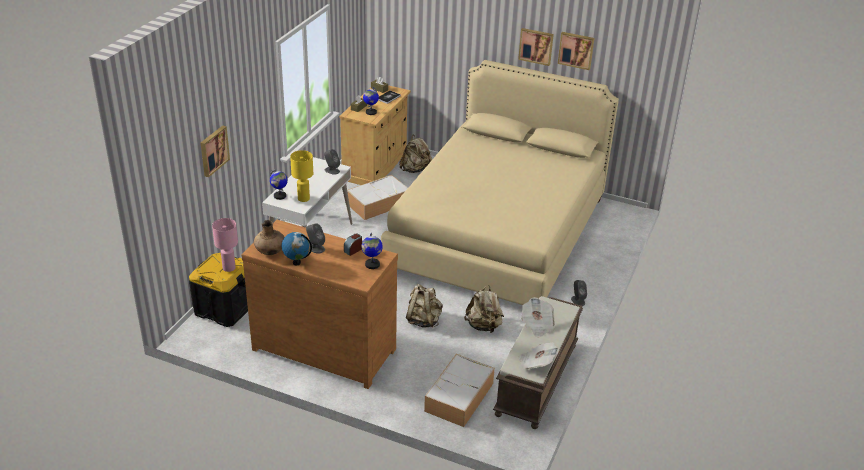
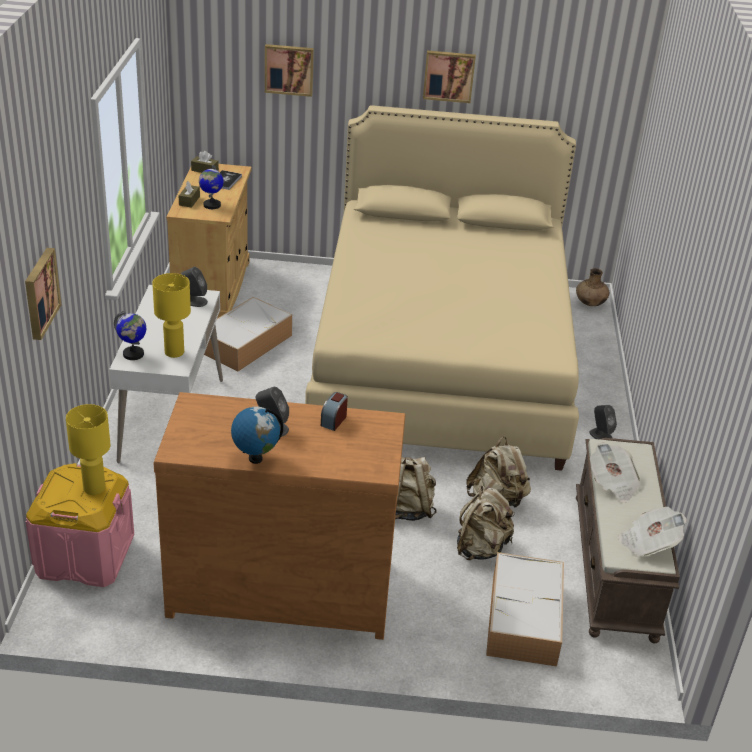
camera: 20 degrees left, 0 degrees up
(225, 308) = (85, 556): black storage box -> pink storage box
(229, 268) = (94, 488): pink table lamp -> yellow table lamp
(270, 251) = (201, 448): brown vase -> brown vase (590, 303)
(372, 264) = (378, 438): globe -> none
(415, 169) = (273, 285): beige backpack -> beige backpack (481, 548)
(576, 50) = (510, 75): picture -> picture (289, 69)

